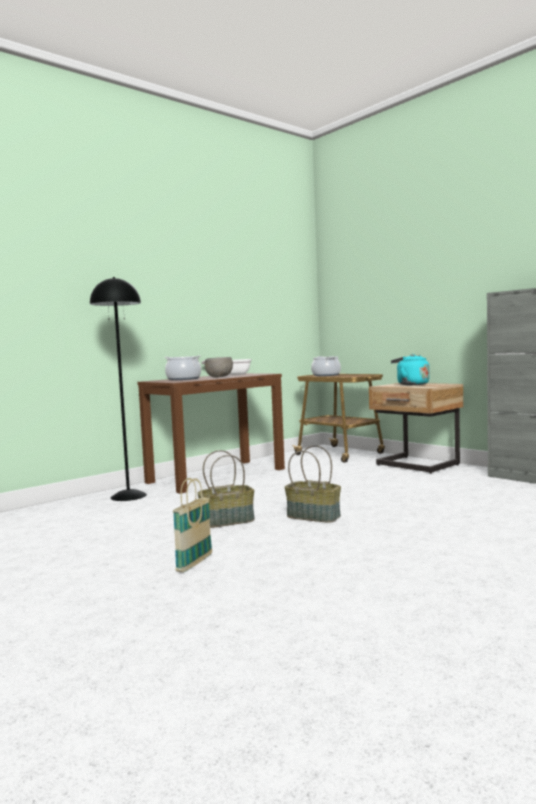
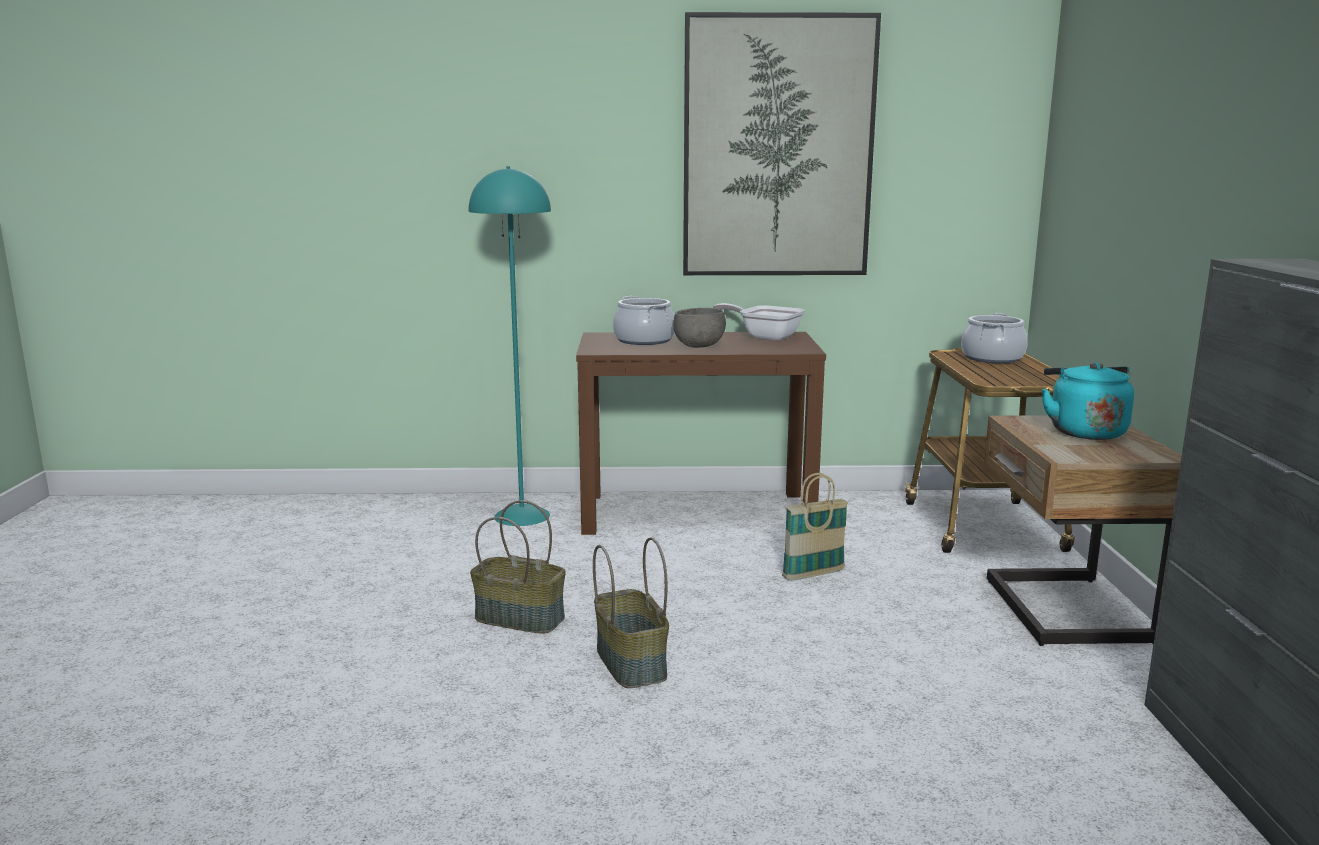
camera: 40 degrees right, 10 degrees up
(129, 496) = (522, 515): black floor lamp -> turquoise floor lamp
(194, 563) = (340, 680): basket -> basket (813, 574)
(221, 279) = (778, 148): none -> picture

